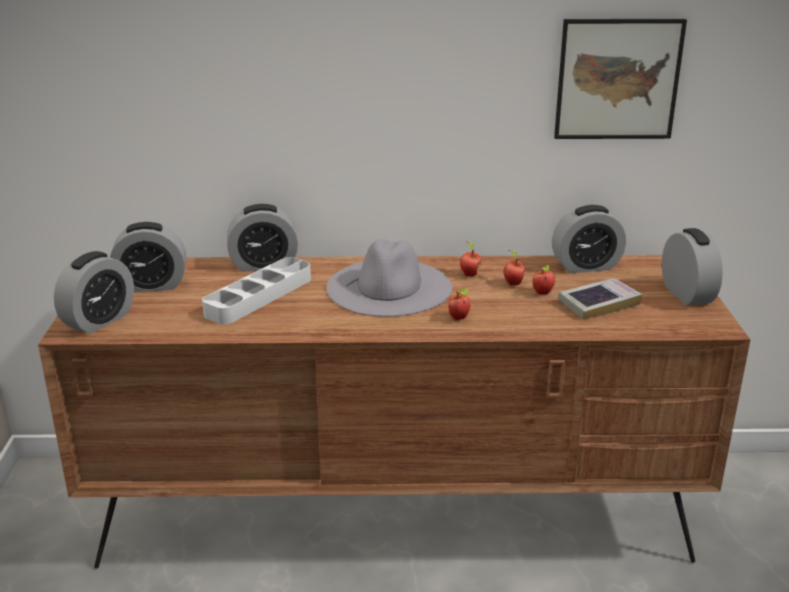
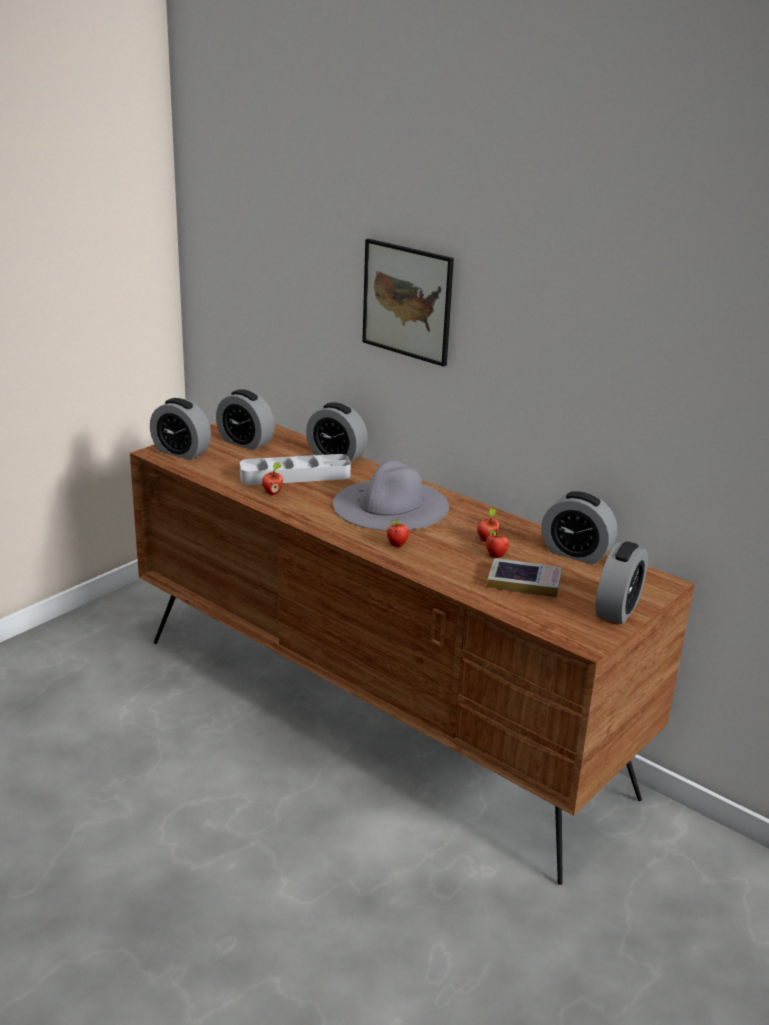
camera: 40 degrees right, 0 degrees up
(99, 320) = (181, 452): alarm clock -> alarm clock turned 45 degrees clockwise
(469, 274) = (467, 520): apple -> apple (272, 492)
(617, 79) = (641, 376): picture -> picture (407, 301)

